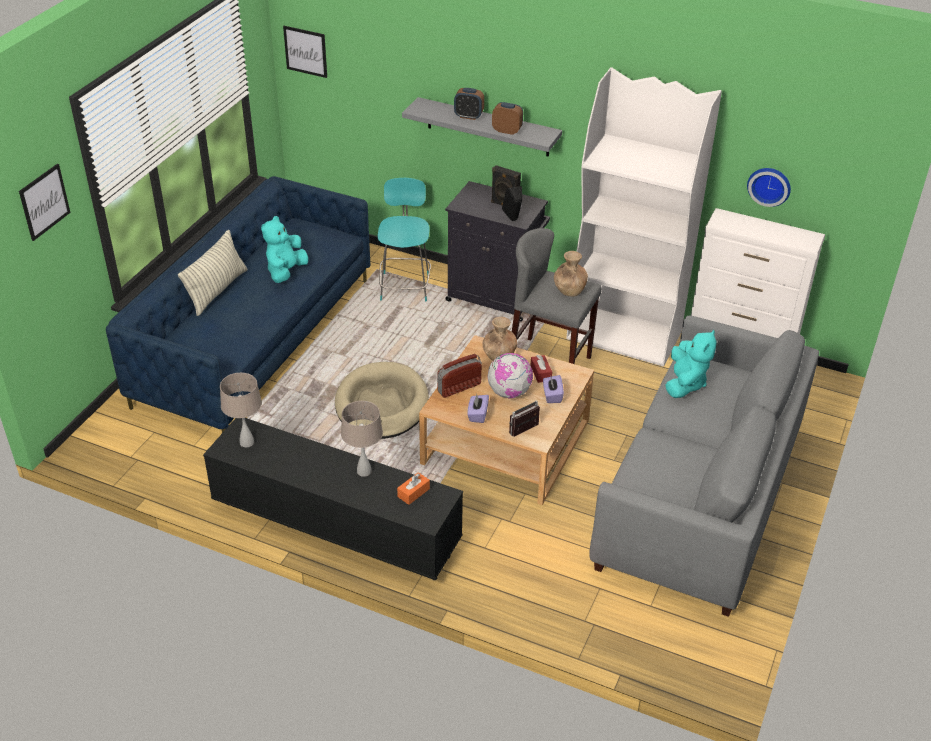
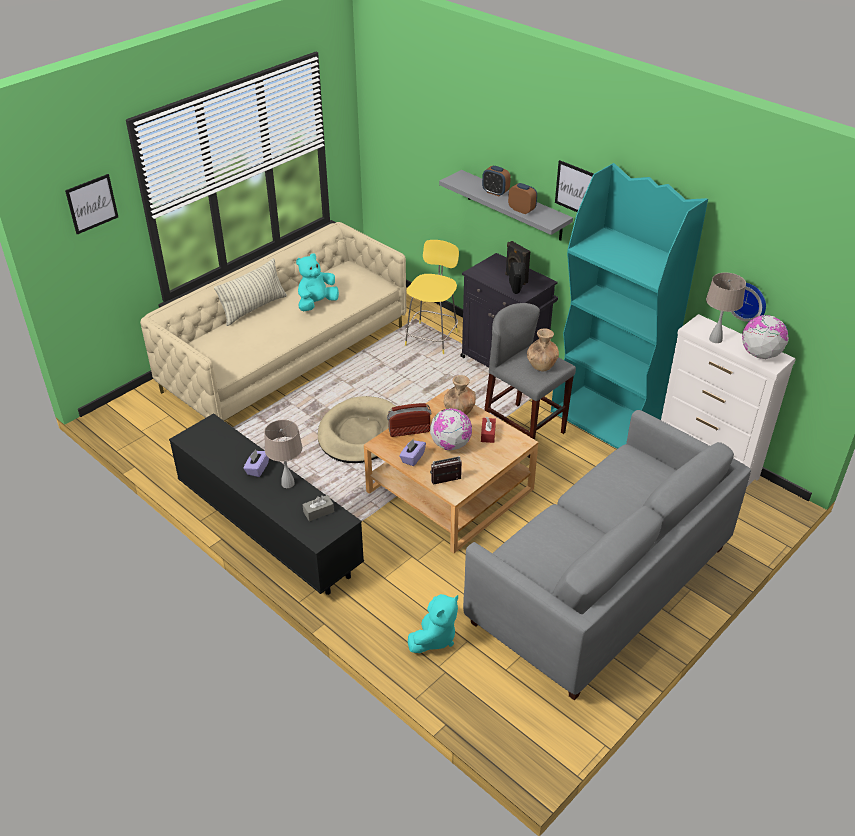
camera: 20 degrees right, 0 degrees up
(246, 442) = (207, 437): beige table lamp -> beige table lamp (715, 339)
(256, 339) = (286, 357): blue sofa -> beige sofa
(305, 51) = (380, 117): picture -> picture (576, 189)
(405, 286) = (432, 337): turquoise stool -> yellow stool
(413, 493) = (318, 512): orange tissue box -> grey tissue box
(552, 395) = (487, 456): purple tissue box -> purple tissue box (257, 469)
(625, 335) = (607, 420): white bookcase -> turquoise bookcase
(685, 383) = (613, 472): turquoise plush toy -> turquoise plush toy (434, 637)
(792, 237) = (760, 354): none -> globe

